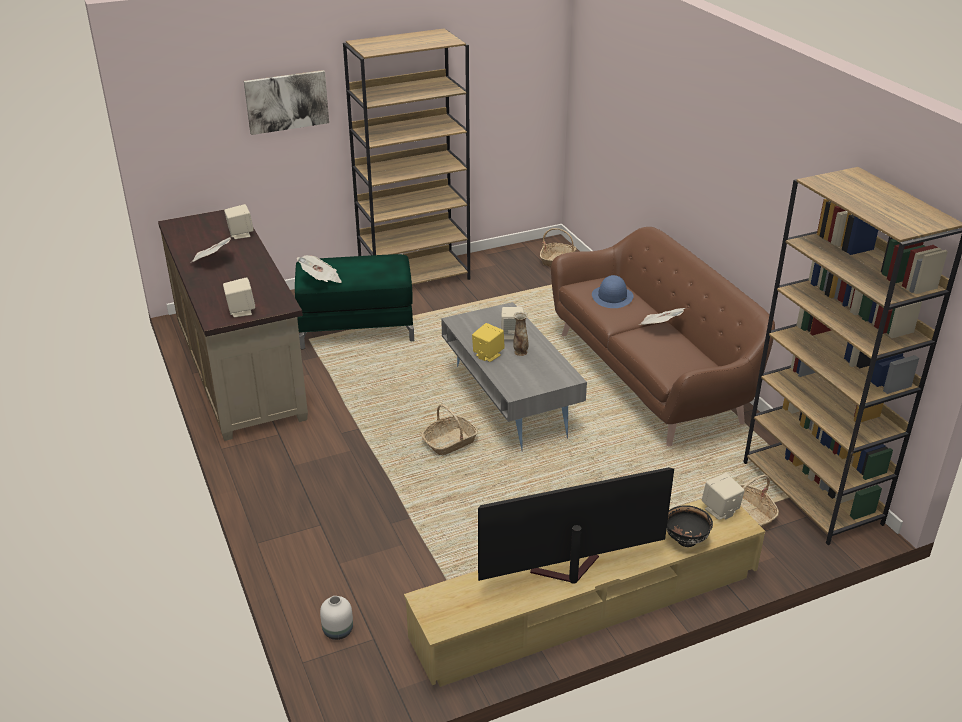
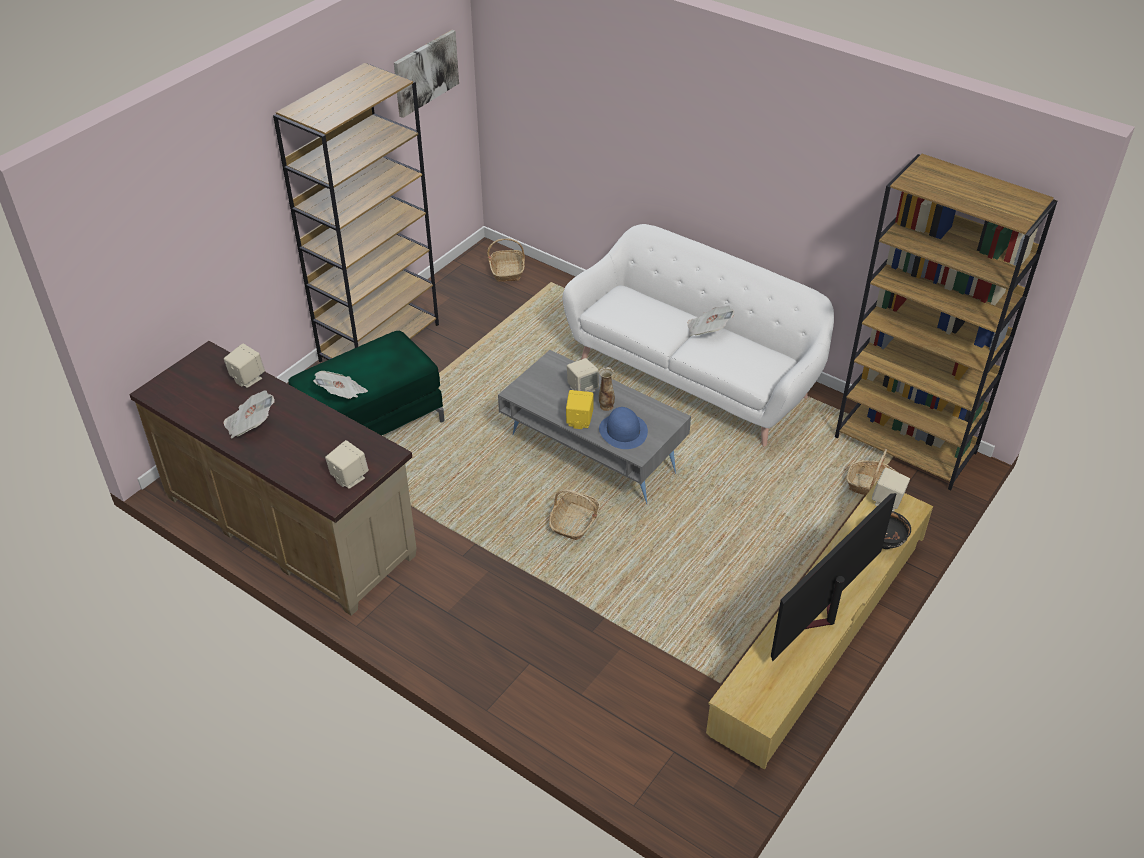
camera: 30 degrees left, 10 degrees up
(286, 101) = (226, 202): picture -> picture (425, 72)
(337, 631) = (637, 761): white vase -> none
(612, 297) = (640, 311): blue hat -> blue hat (623, 431)
(650, 376) = (694, 376): brown sofa -> white sofa

